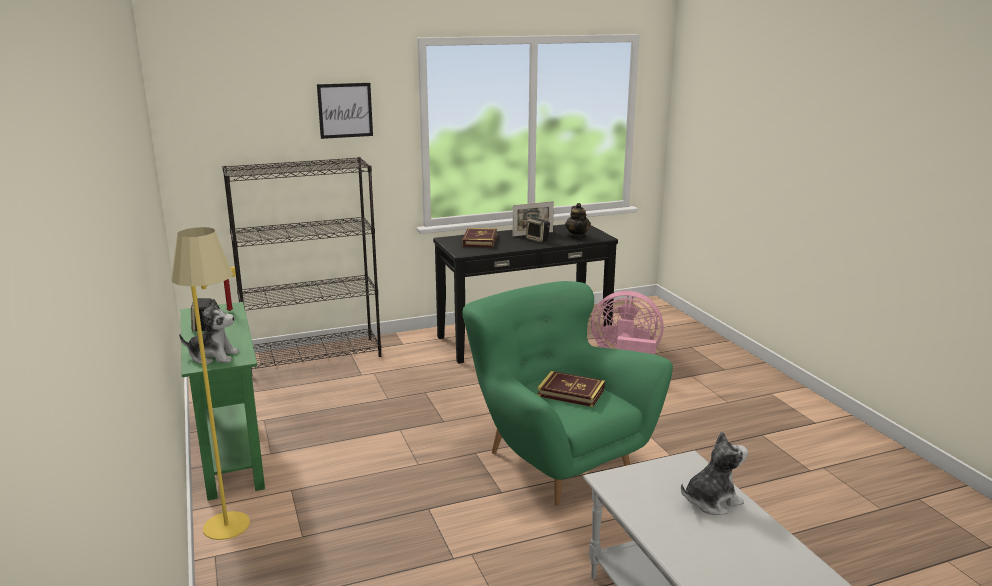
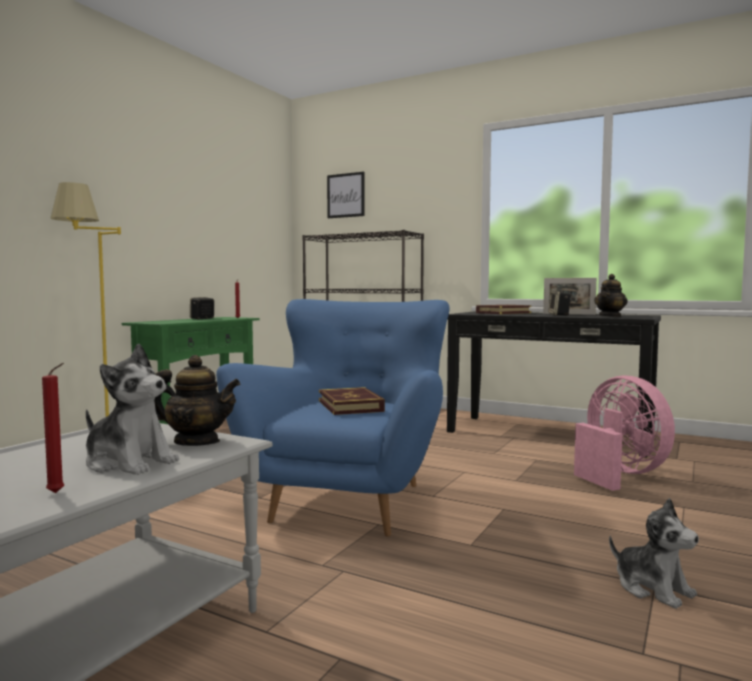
camera: 50 degrees right, 15 degrees down
(213, 356) = (157, 322): plush toy -> plush toy (653, 588)
(345, 110) = (417, 194): picture -> picture (346, 195)
(556, 461) = (351, 500): green armchair -> blue armchair
(679, 471) = (197, 442): none -> teapot
(759, 531) = (58, 493): none -> red candle

